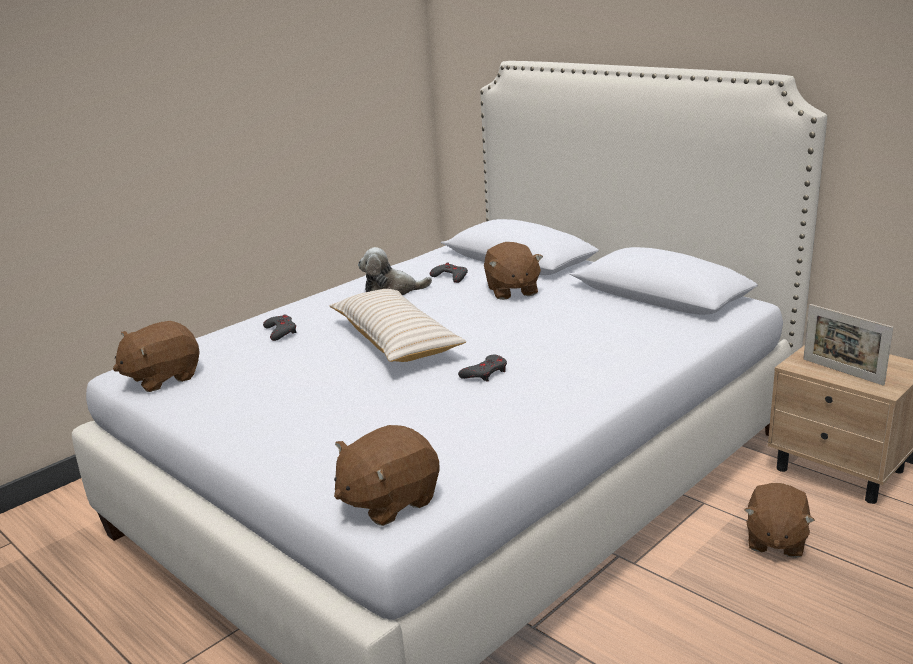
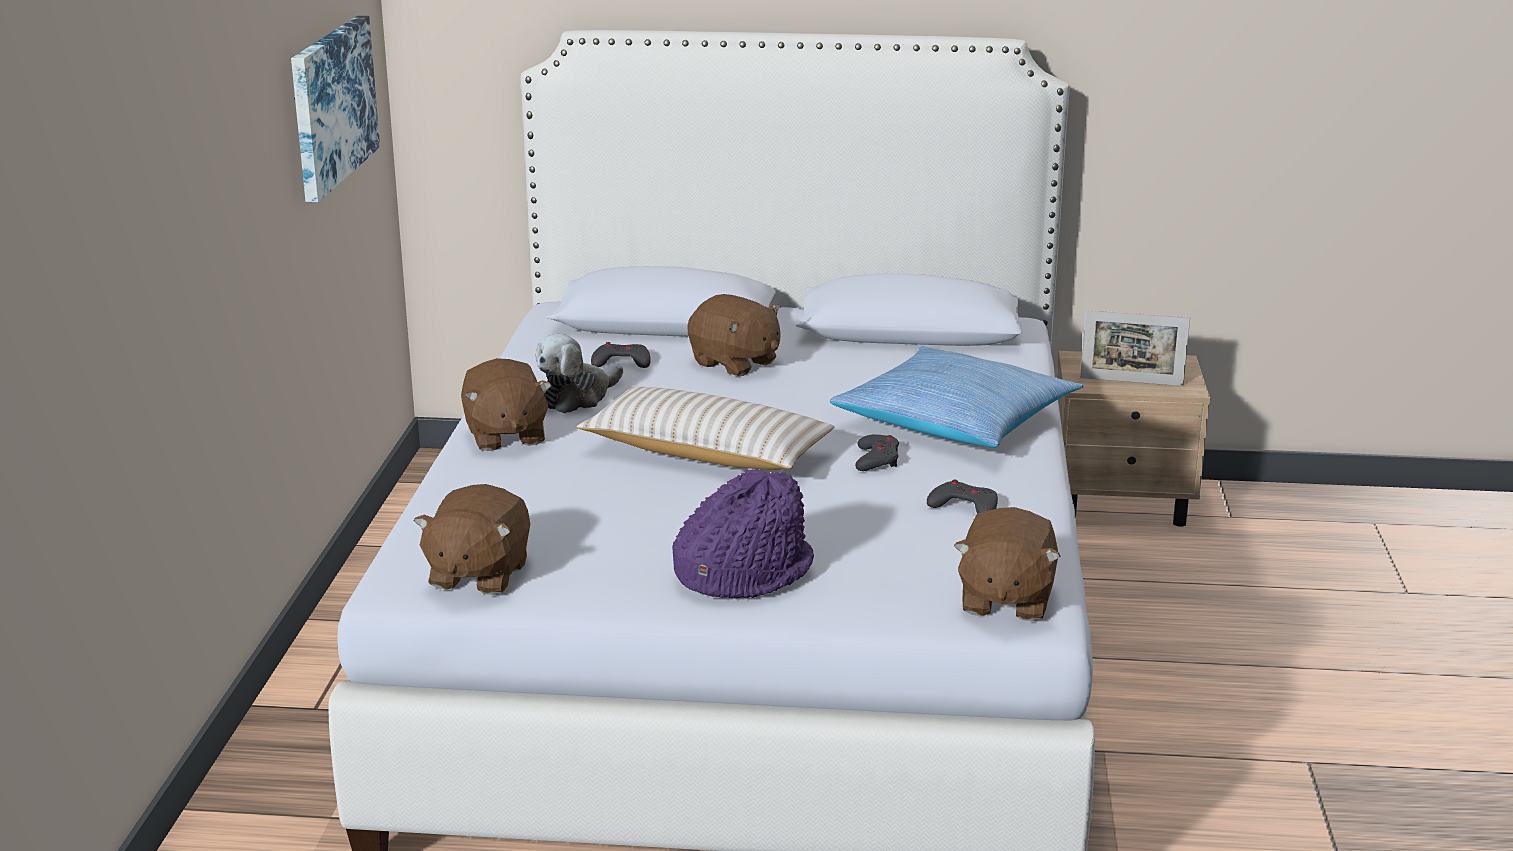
camera: 40 degrees left, 0 degrees up
(277, 422) = (743, 572): none -> purple hat
(280, 331) = (528, 480): grey game controller -> grey game controller (964, 506)
(342, 96) = (330, 105): none -> picture
(585, 360) = (956, 419): none -> pillow
(775, 540) = (1142, 588): brown plush toy -> brown plush toy (505, 436)

